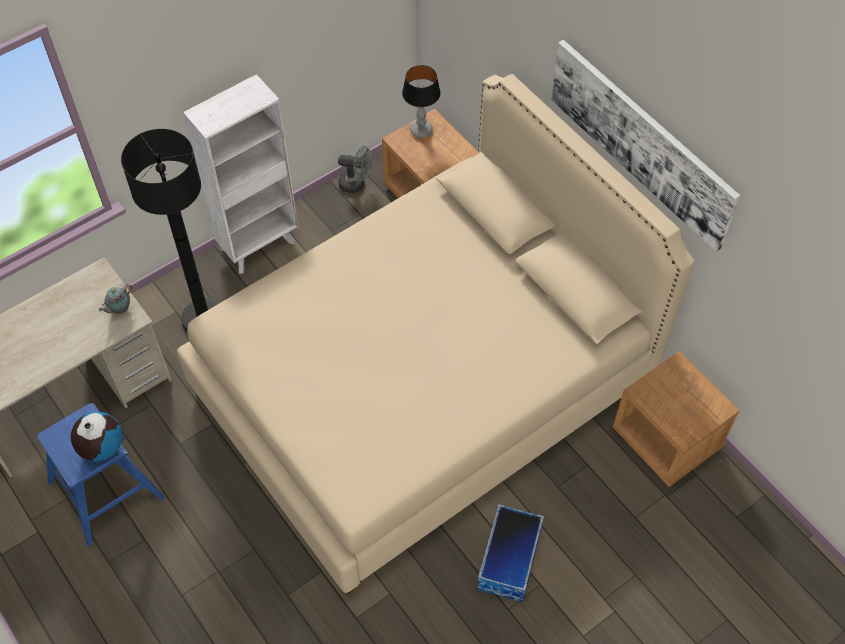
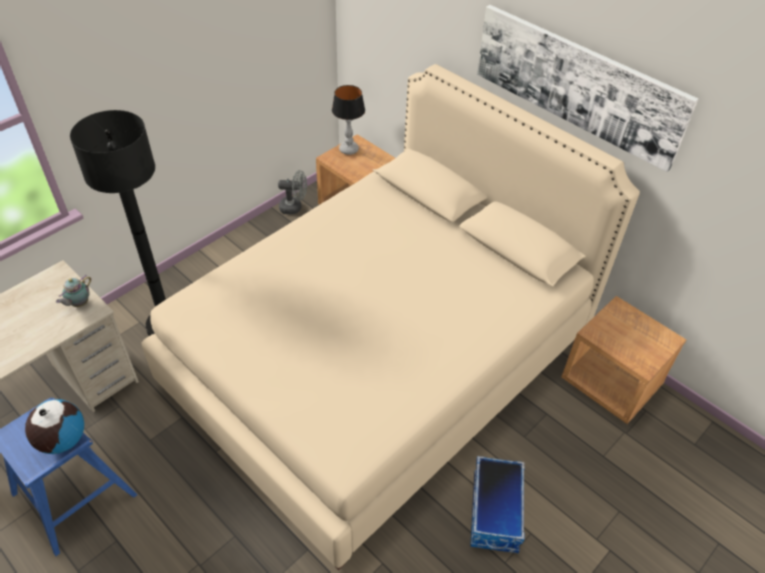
camera: 10 degrees left, 10 degrees down
(259, 245) = (214, 260): white bookcase -> none

